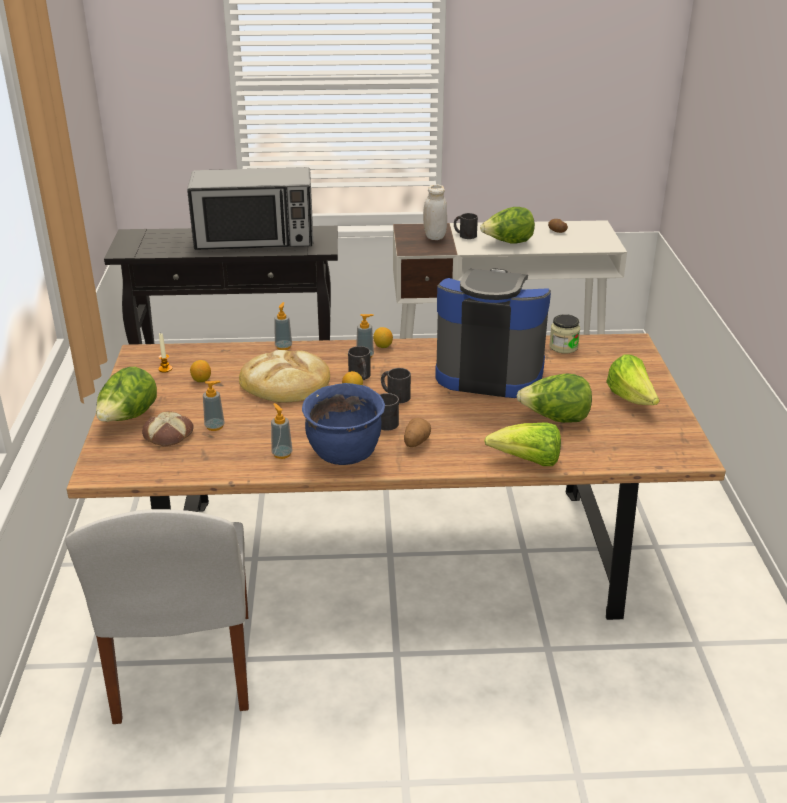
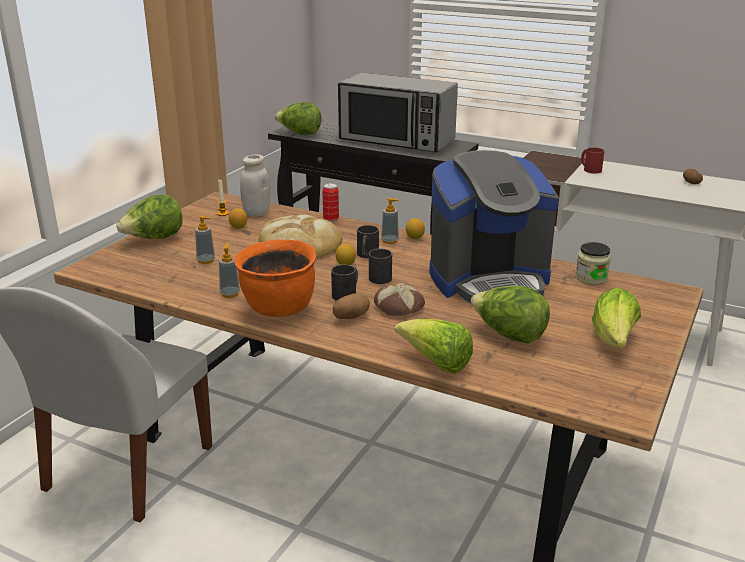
camera: 30 degrees right, 5 degrees down
(169, 435) = (166, 258): bread -> bread (399, 307)
(283, 347) = (331, 219): soap dispenser -> can
(345, 454) = (279, 308): blue cooking pot -> orange cooking pot
(434, 237) = (558, 165): white jar -> white jar (256, 213)
(464, 235) = (589, 169): black mug -> red mug
(489, 372) = (489, 280): coffee machine -> coffee machine turned 120 degrees clockwise
(508, 243) = (627, 182): lettuce -> lettuce (299, 134)

